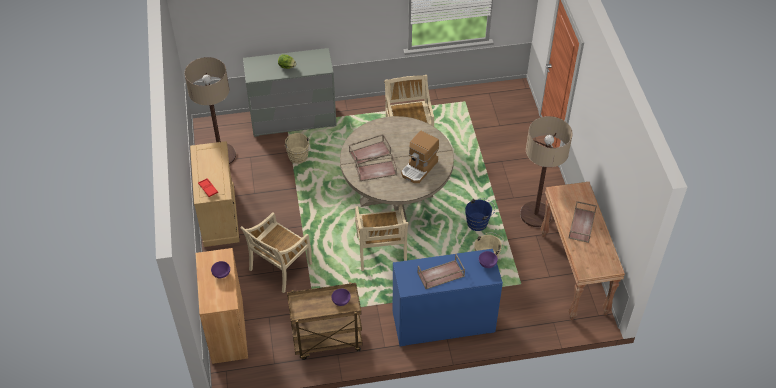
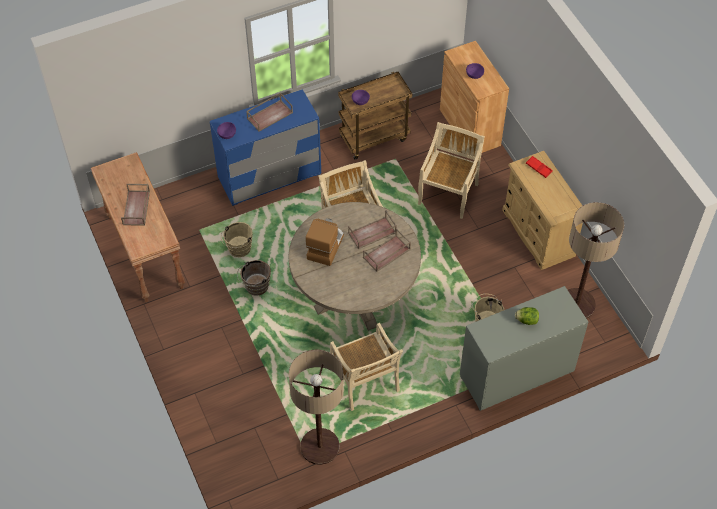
camera: 165 degrees right, 5 degrees up
(479, 223) = (255, 287): blue bucket -> brown bucket
(535, 214) = (192, 311): floor lamp -> floor lamp (320, 446)

